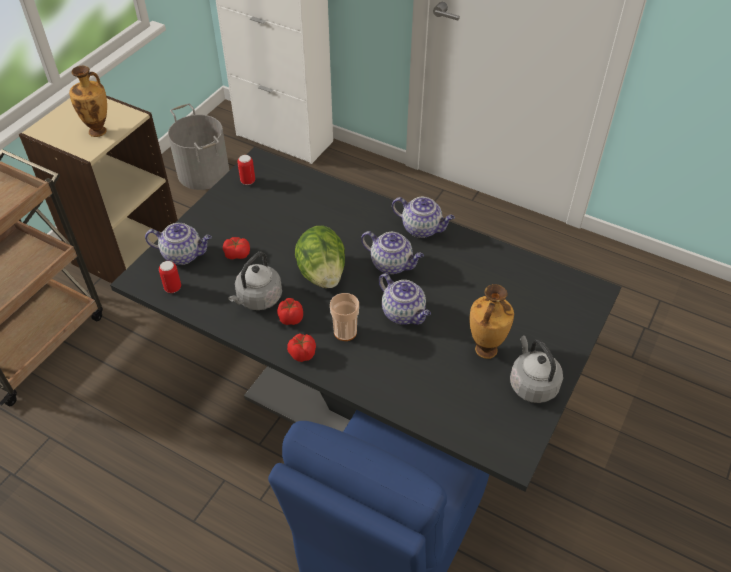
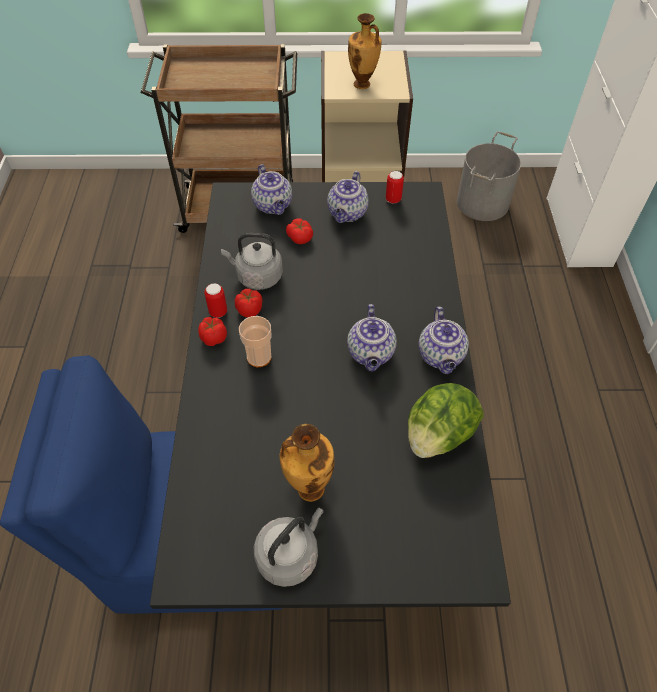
camera: 60 degrees right, 5 degrees up
(173, 288) = (233, 218): can -> can (218, 312)
(322, 274) = (319, 306): lettuce -> lettuce (438, 435)
(404, 313) = (312, 393): teapot -> teapot (347, 214)

